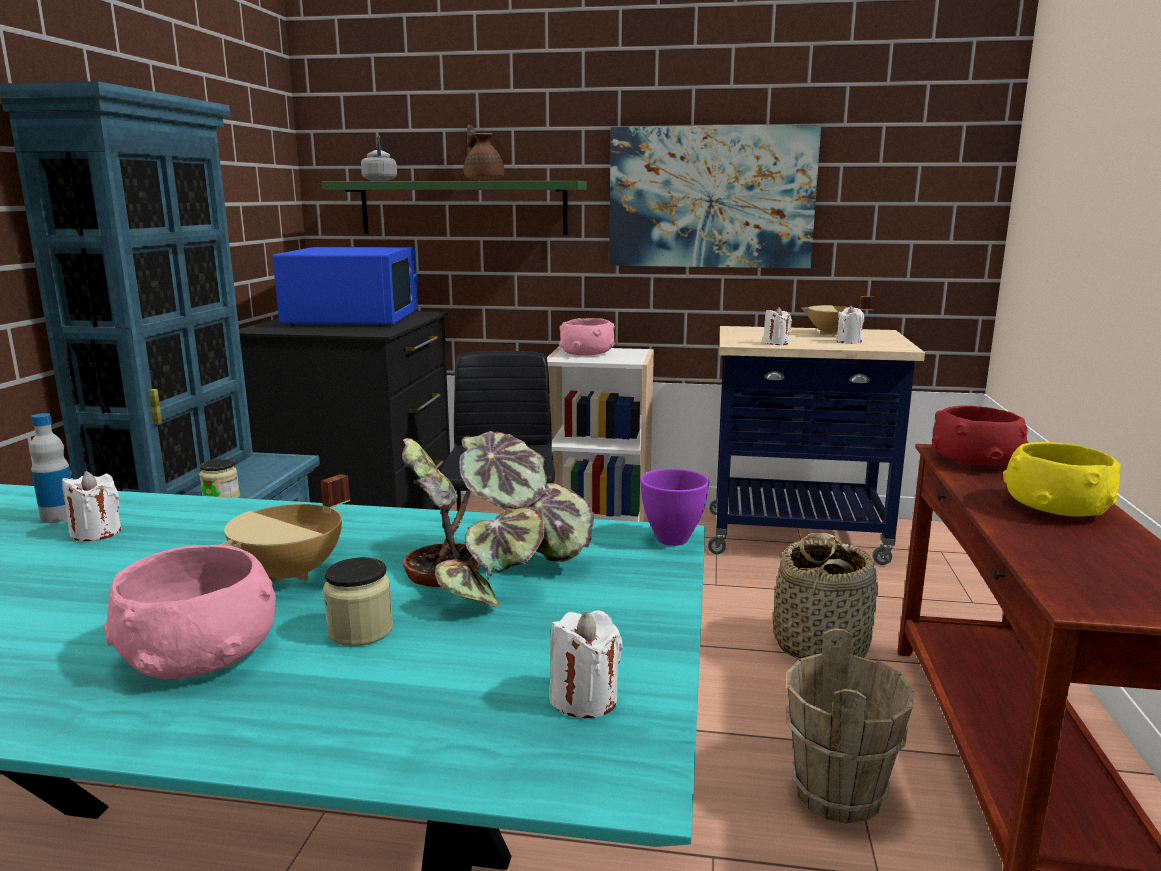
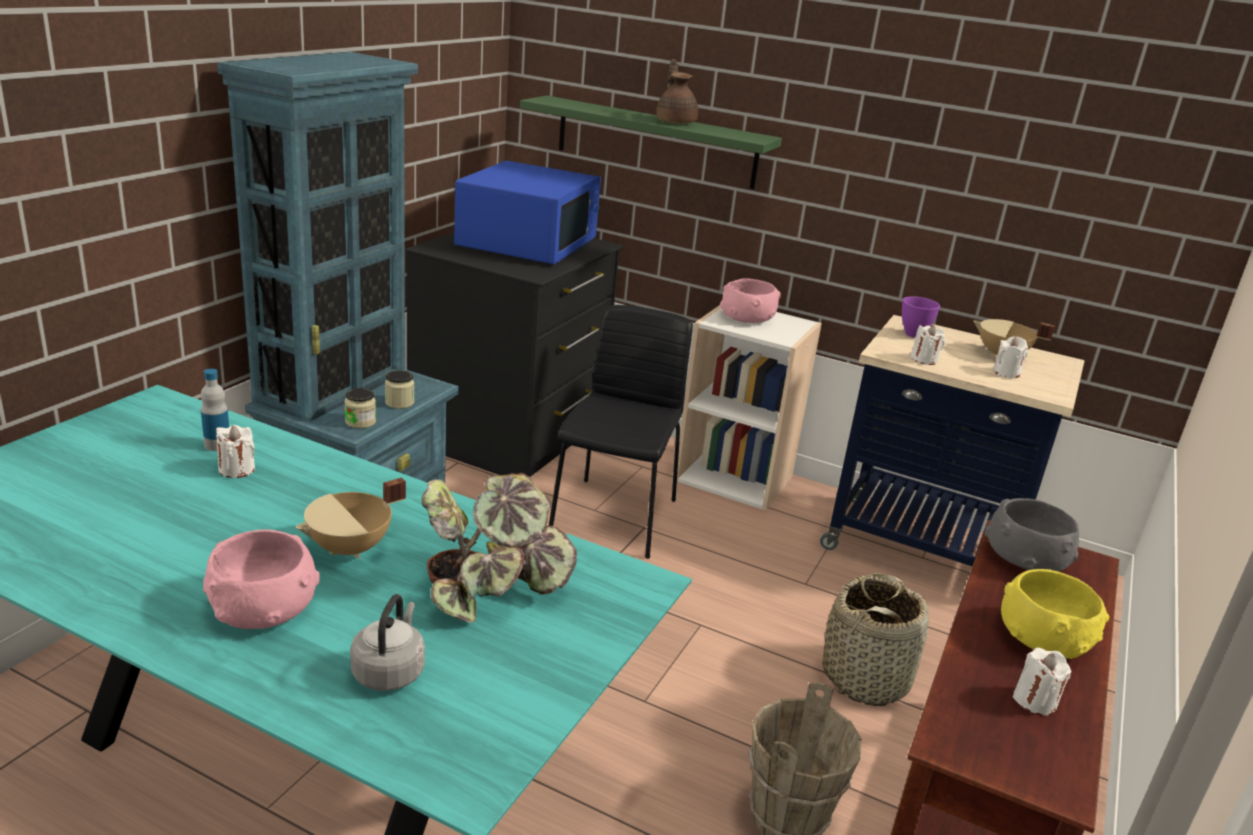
camera: 15 degrees right, 10 degrees up
(360, 631) = (371, 617): jar -> jar (399, 402)
(380, 181) = (577, 104): grey kettle -> grey kettle (390, 671)
(584, 699) = (483, 720): white candle -> white candle (1035, 701)
(672, 540) = (652, 588): purple bowl -> purple bowl (913, 335)
(711, 197) = (909, 178): picture -> none
(974, 461) = (1024, 557): red bowl -> grey bowl

